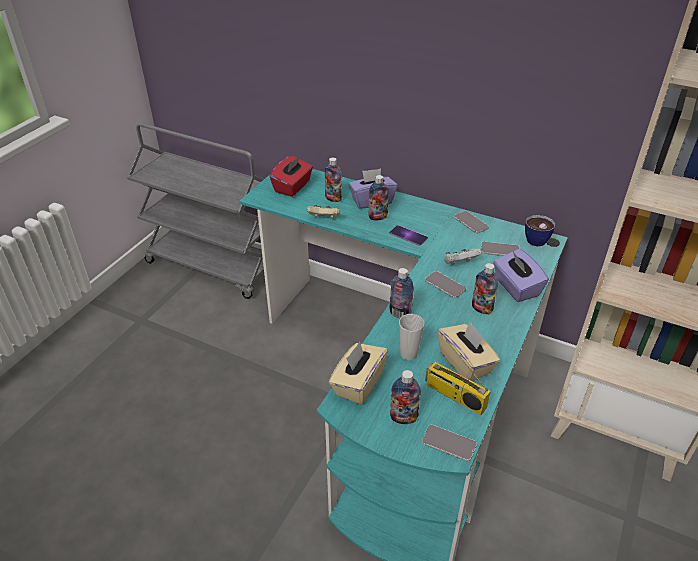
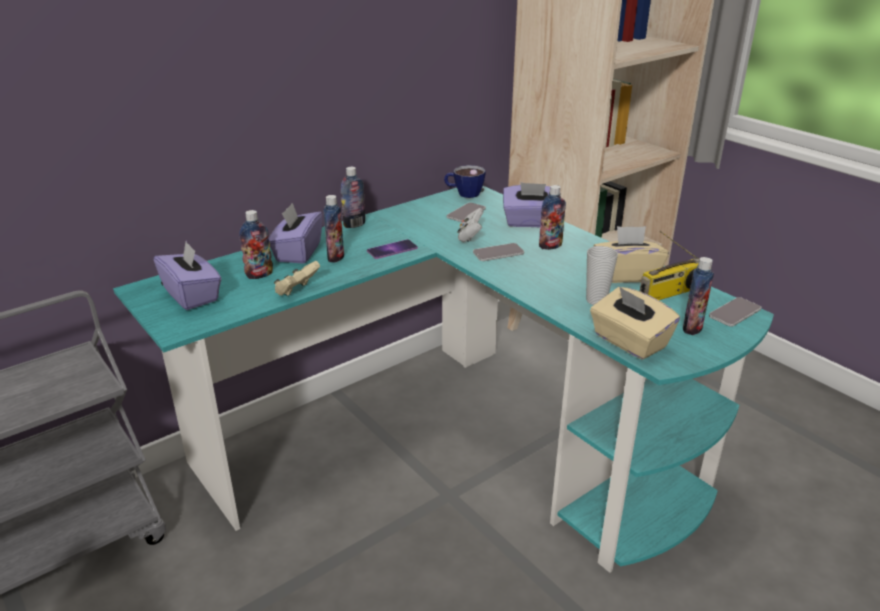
camera: 65 degrees left, 10 degrees down
(292, 187) = (192, 295): red tissue box -> purple tissue box
(400, 313) = (527, 289): bottle -> bottle (354, 224)
(471, 222) = (405, 213): phone -> none

